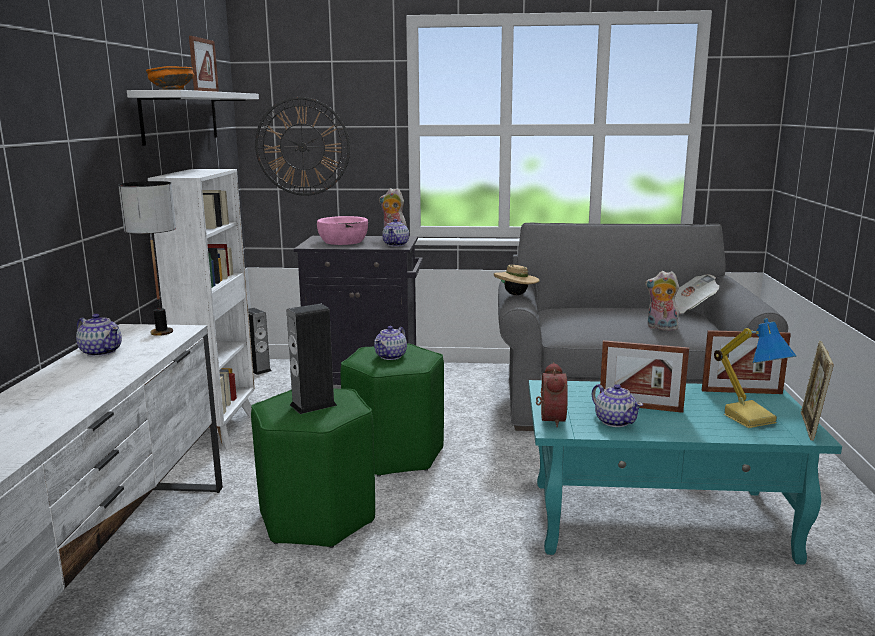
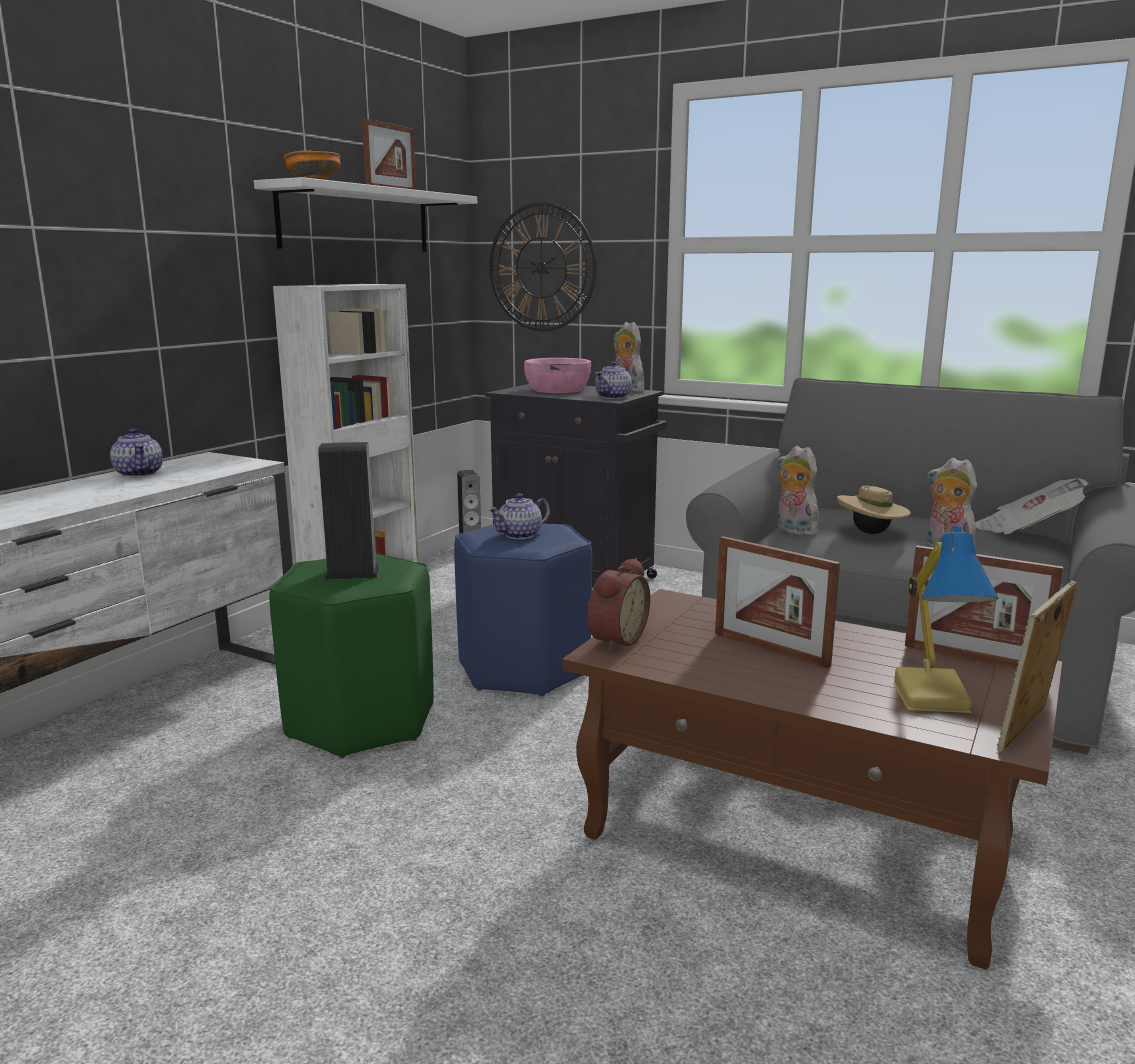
camera: 25 degrees right, 0 degrees up
(162, 332) = (228, 463): table lamp -> none
(396, 454) = (525, 669): green stool -> blue stool
(516, 295) = (735, 476): beige hat -> beige hat (870, 533)
(561, 327) = (793, 531): none -> plush toy
(615, 421) = (704, 660): teapot -> none
(660, 520) = (800, 837): turquoise coffee table -> brown coffee table

